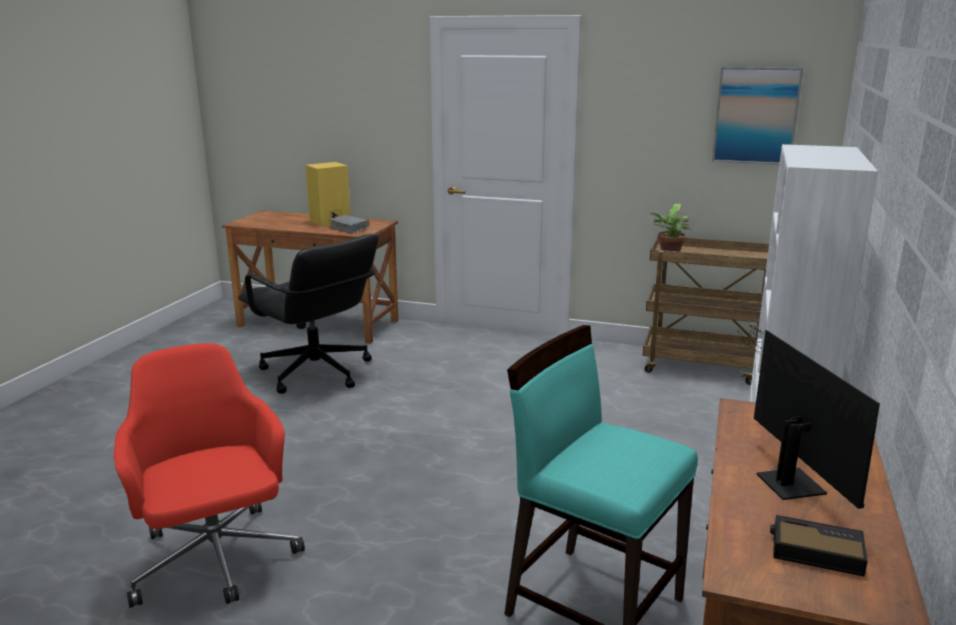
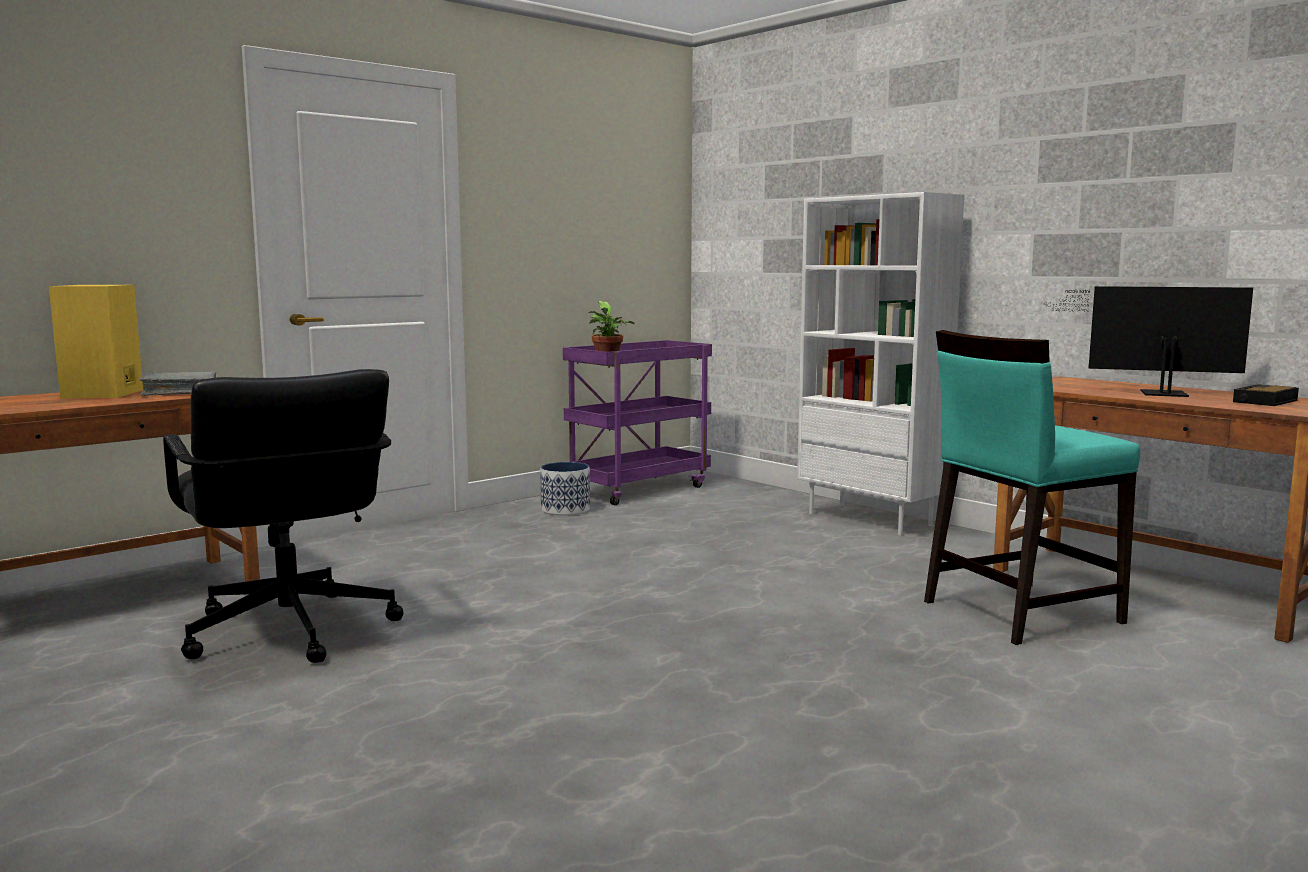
camera: 60 degrees left, 10 degrees down
(215, 561) = (790, 774): red office chair -> none
(316, 373) = (289, 631): black office chair -> black office chair turned 75 degrees clockwise
(609, 362) = (565, 510): none -> planter
(704, 367) = (638, 489): brown cart -> purple cart
(756, 115) = (629, 205): picture -> none

